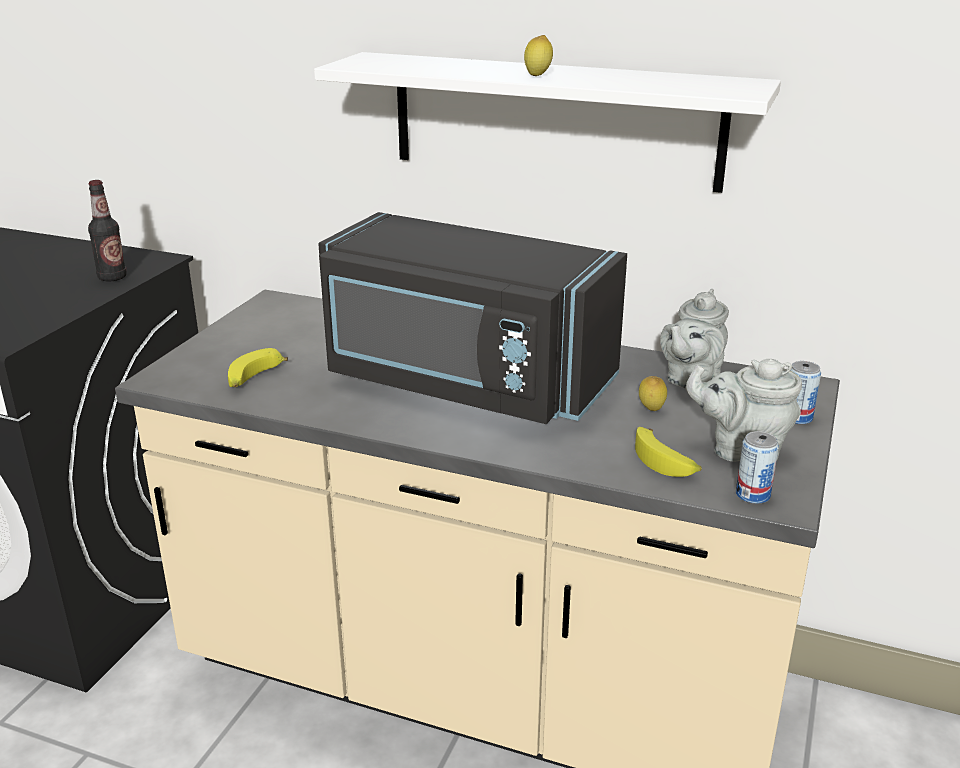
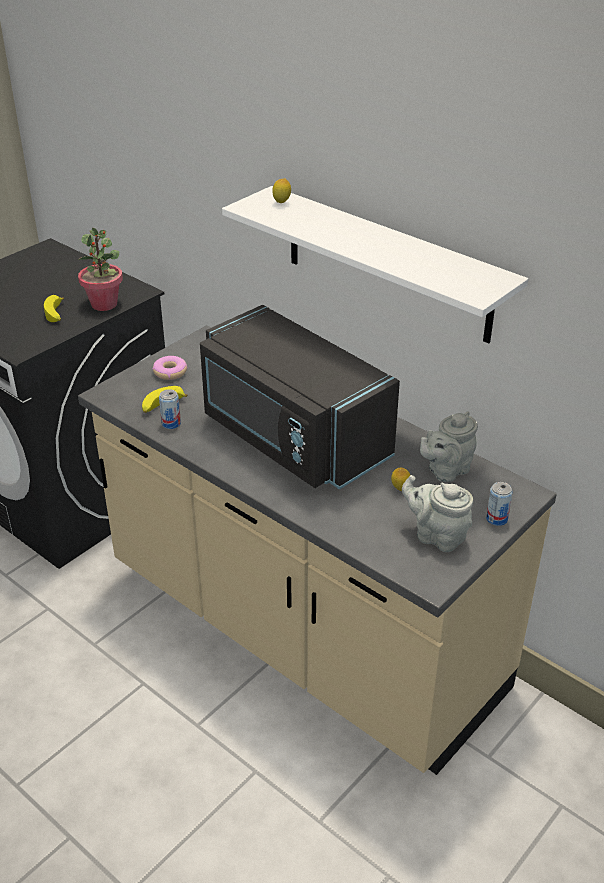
camera: 20 degrees right, 10 degrees up
(112, 277) = (104, 304): bottle -> potted plant
(243, 342) = (170, 372): none -> donut
(538, 76) = (358, 245): lemon -> lemon (281, 203)
(665, 462) = (379, 533): banana -> banana (56, 314)
(752, 495) = (417, 571): can -> can (171, 424)

